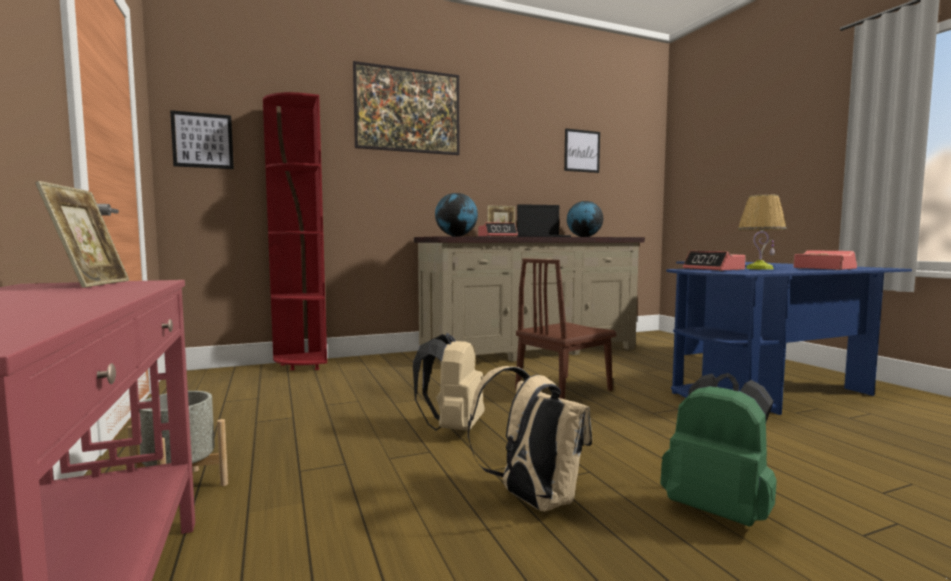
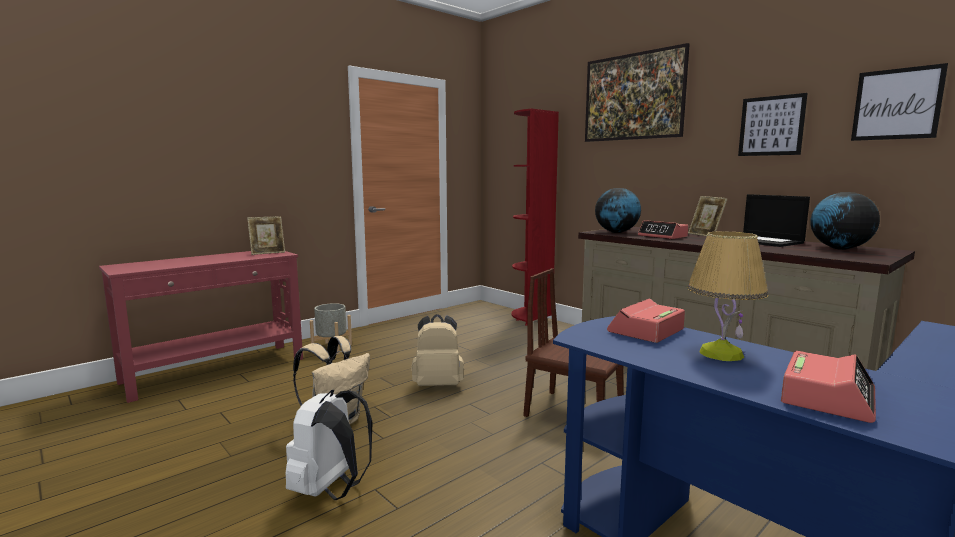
camera: 70 degrees right, 5 degrees up
(202, 140) = (500, 148): picture -> picture (771, 126)
(718, 511) = (331, 489): green backpack -> white backpack

